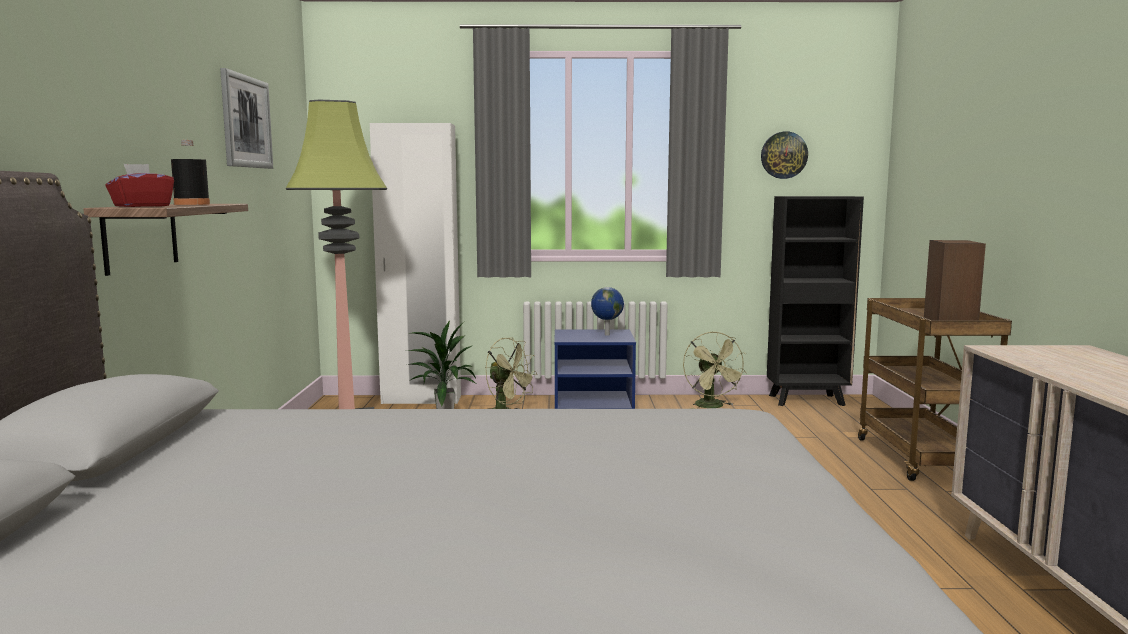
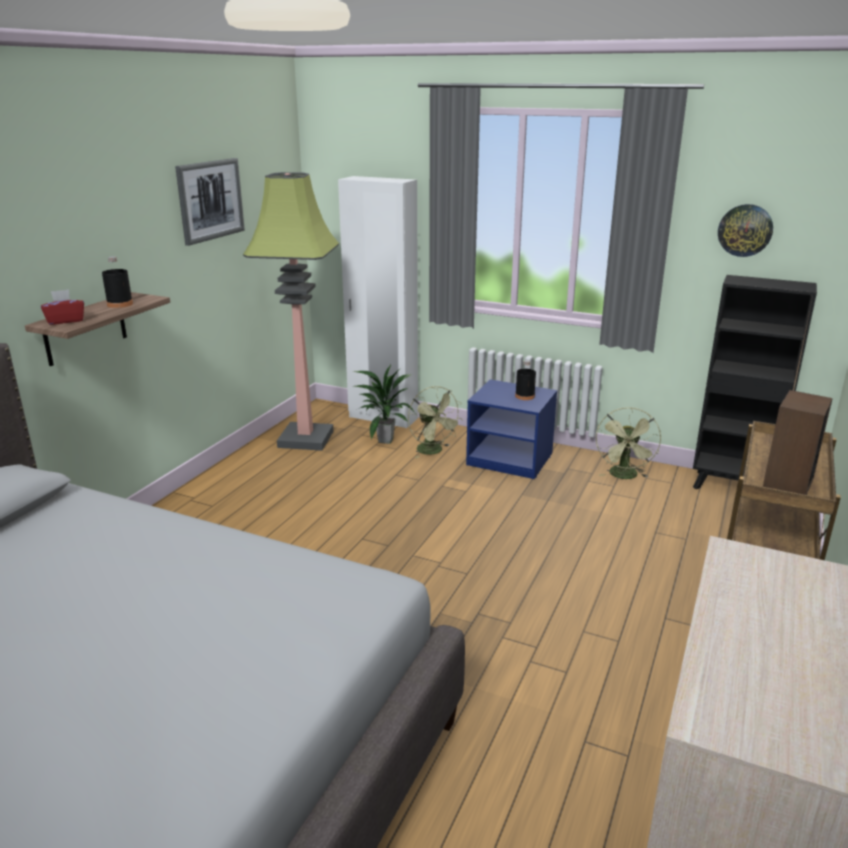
camera: 25 degrees right, 15 degrees up
(606, 335) = (524, 396): globe -> black bottle

